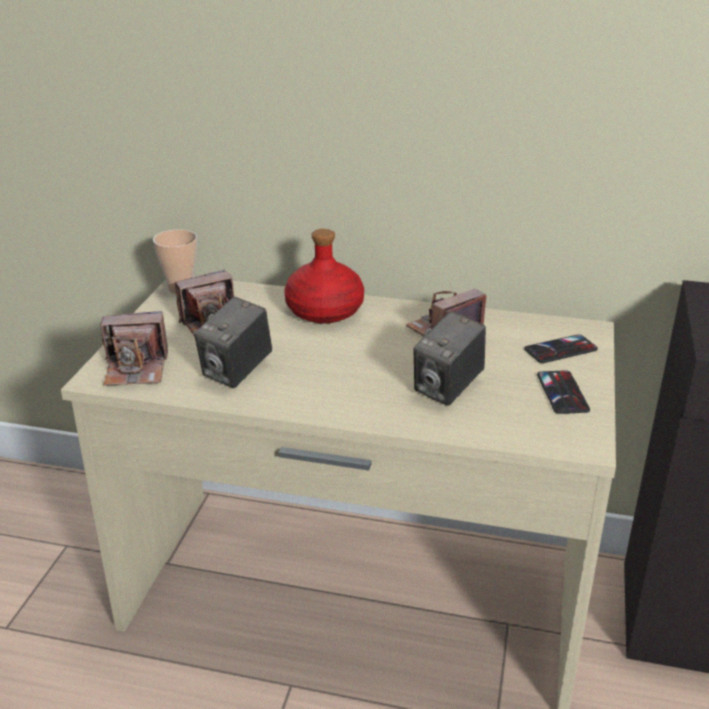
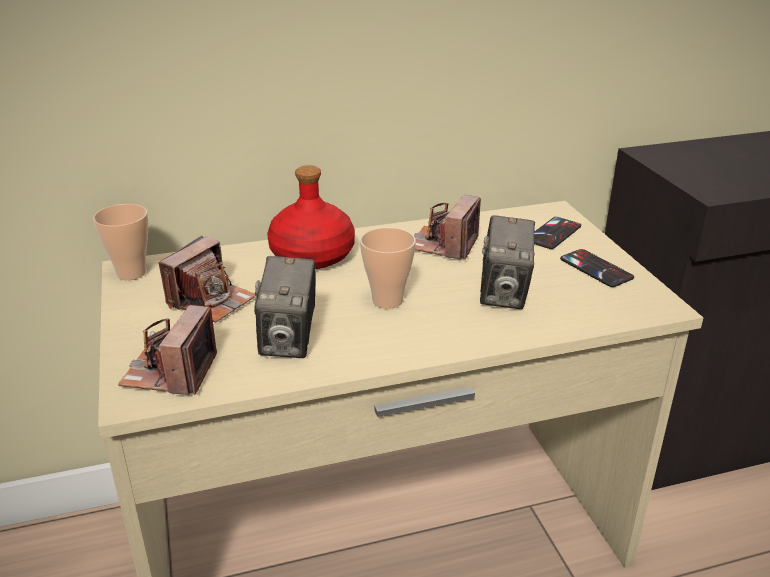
camera: 30 degrees left, 0 degrees up
(136, 369) = (171, 372): camera -> camera turned 135 degrees clockwise
(343, 364) = (387, 301): none -> cup

